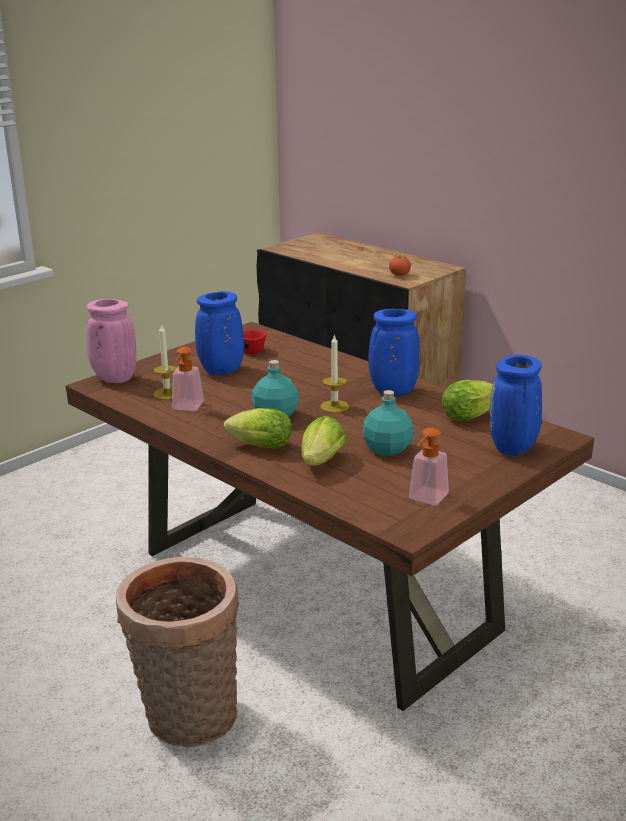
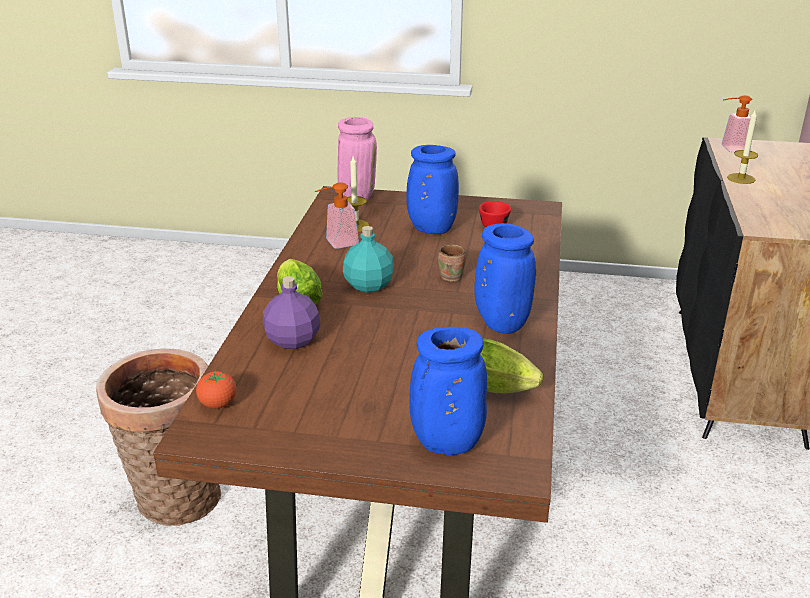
camera: 55 degrees right, 5 degrees up
(307, 386) = (453, 277): none -> brown mug
(320, 463) = (293, 341): lettuce -> purple bottle
(334, 406) = (424, 306): candle -> candle (741, 178)
(388, 450) = (360, 366): turquoise bottle -> none
(399, 275) = (772, 218): tomato -> tomato (218, 404)
(425, 499) = (270, 424): soap dispenser -> soap dispenser (730, 149)

